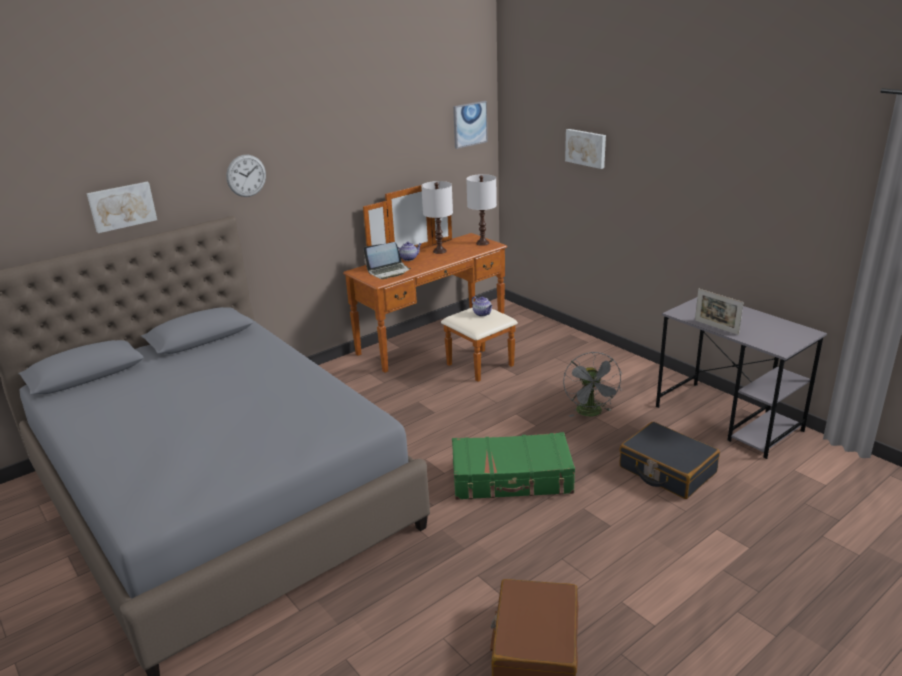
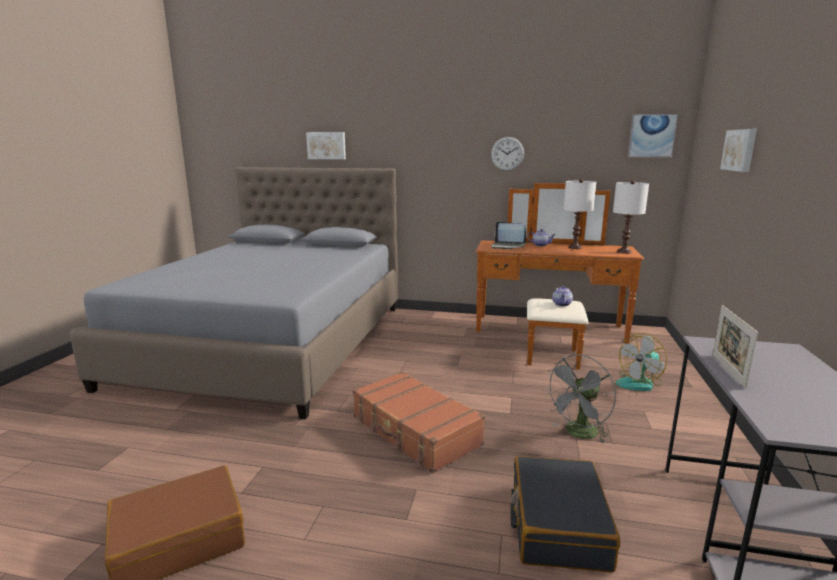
camera: 50 degrees right, 10 degrees down
(246, 175) = (414, 142): wall clock -> wall clock (507, 154)
(512, 478) = (415, 431): green suitcase -> brown suitcase
(560, 355) = (639, 383): none -> fan

